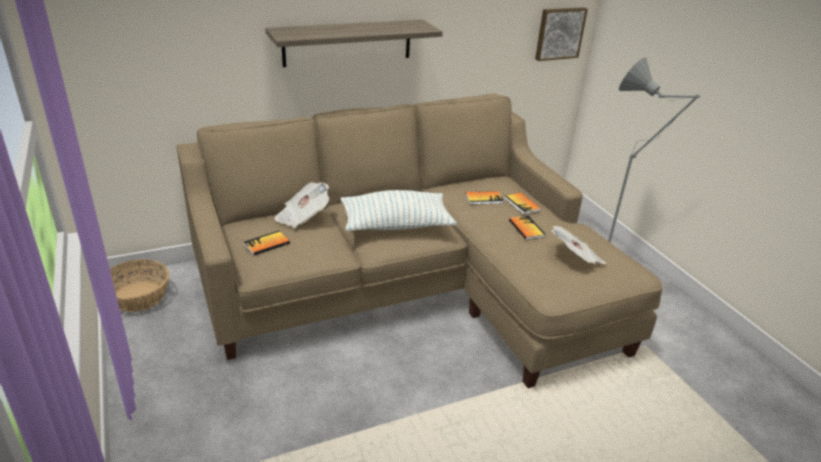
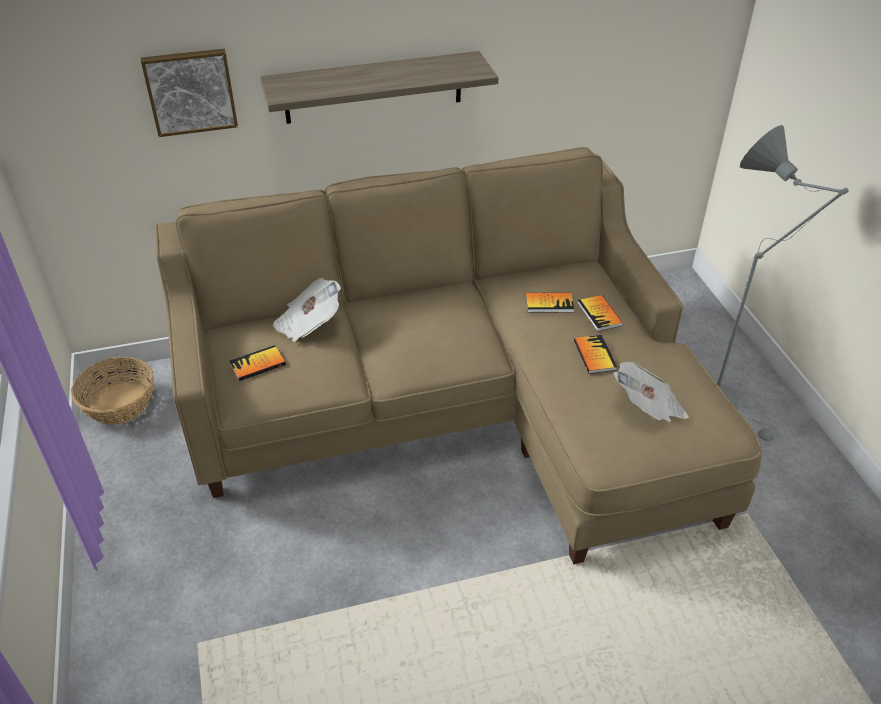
camera: 10 degrees right, 10 degrees up
(396, 225) = (425, 340): pillow -> none
(559, 33) = (686, 55): picture -> picture (190, 91)

